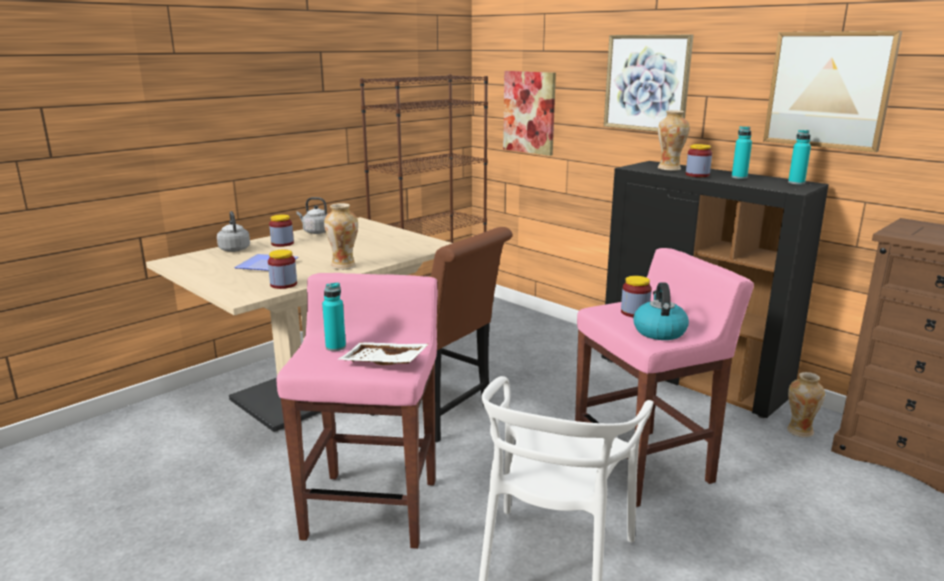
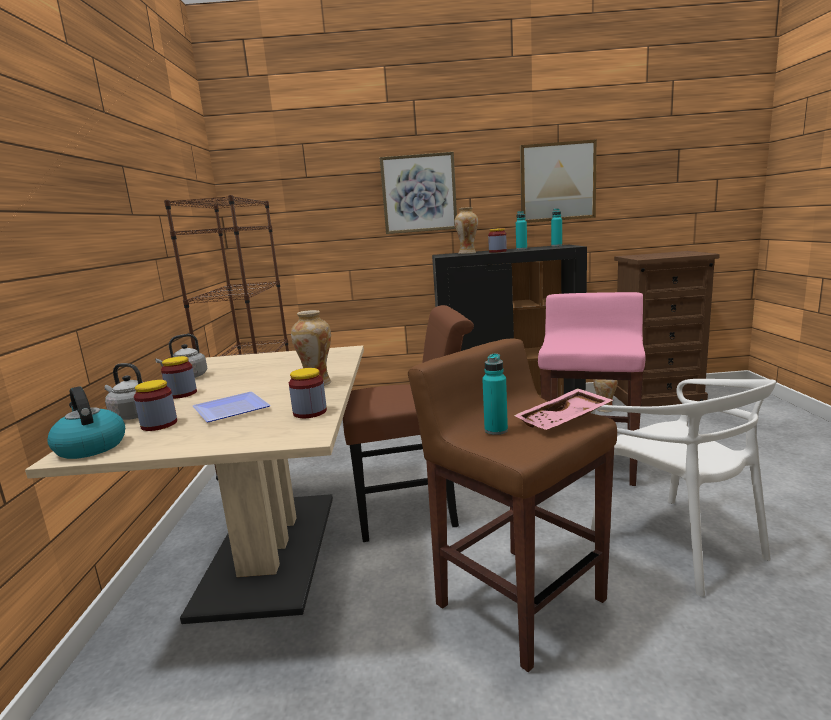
camera: 45 degrees left, 5 degrees down
(372, 507) = (518, 601): pink stool -> brown stool
(383, 363) = (564, 420): white tray -> pink tray
(529, 112) = (301, 234): picture -> none
(634, 312) = (573, 342): jar -> jar (159, 424)
(659, 331) = (615, 344): kettle -> kettle (90, 447)

